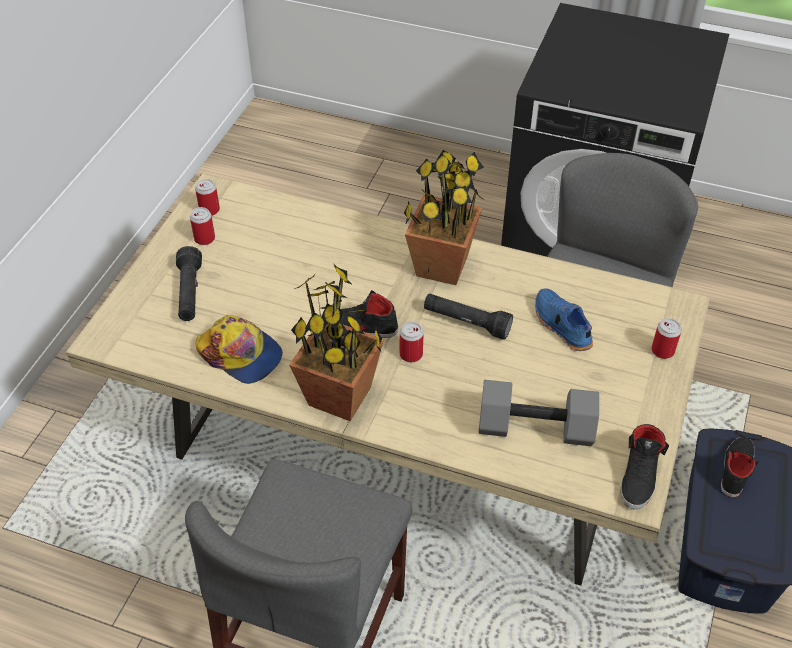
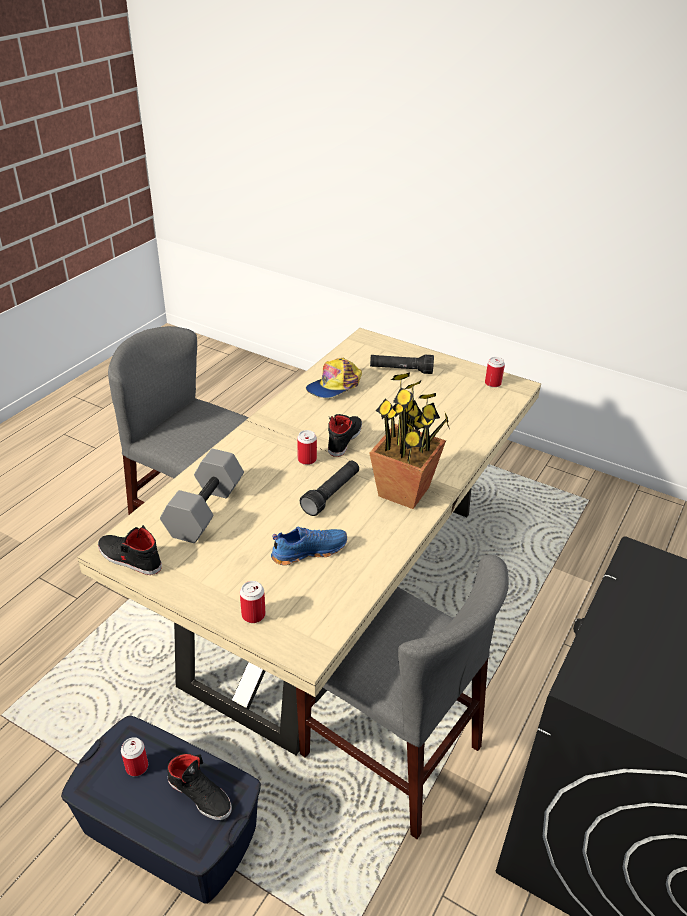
camera: 100 degrees right, 10 degrees down
(204, 238) = (459, 379): can -> can (137, 766)
(340, 397) = (278, 422): potted plant -> none

